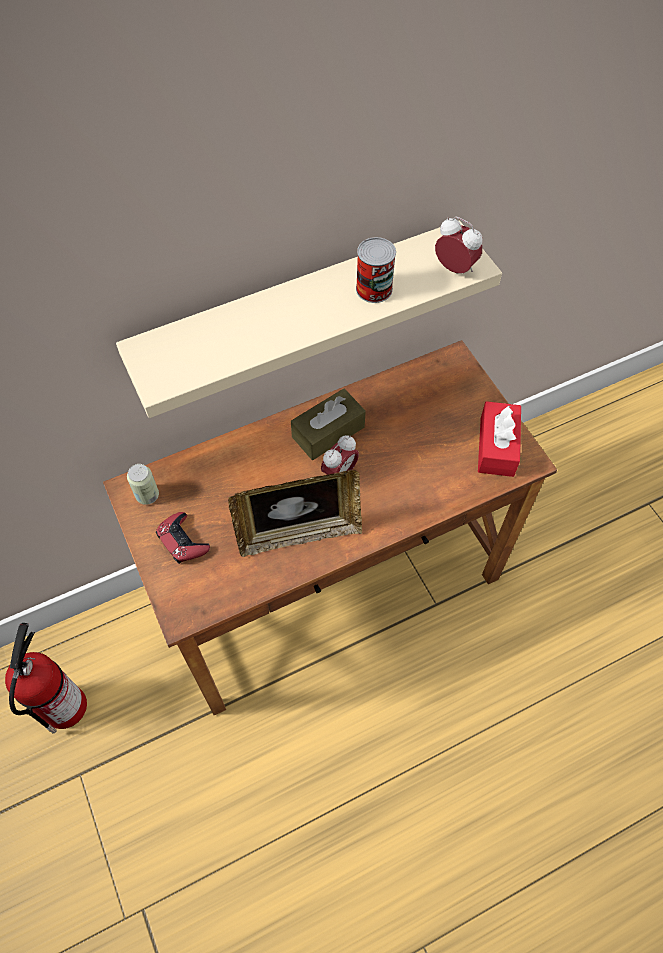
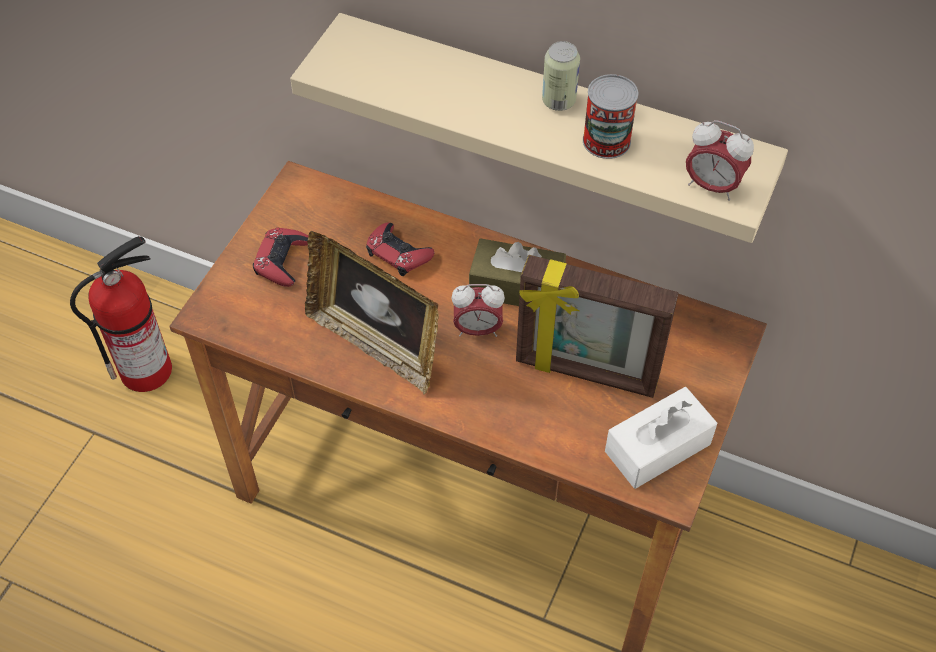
camera: 50 degrees right, 5 degrees down
(147, 495) = (304, 201): can -> can (558, 101)
(243, 473) = (398, 253): none -> red game controller
(419, 443) = (586, 372): none -> picture frame
(455, 269) = (712, 186): alarm clock -> alarm clock turned 120 degrees clockwise
(496, 446) = (657, 447): red tissue box -> white tissue box

